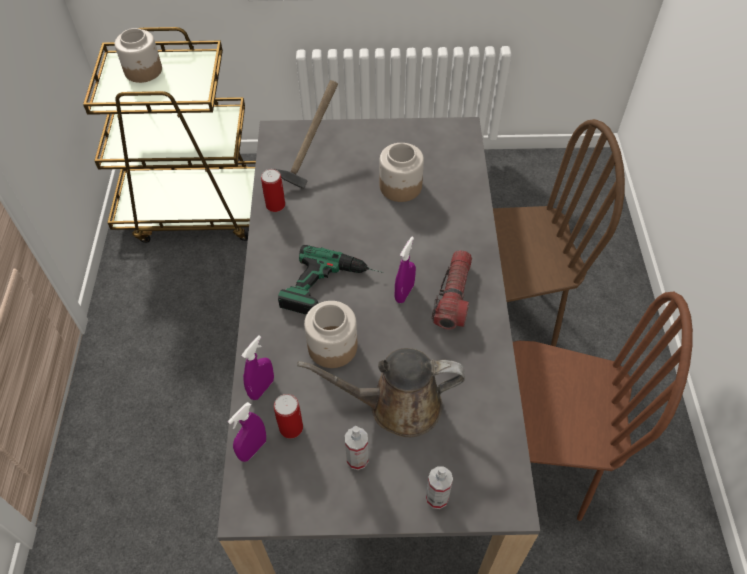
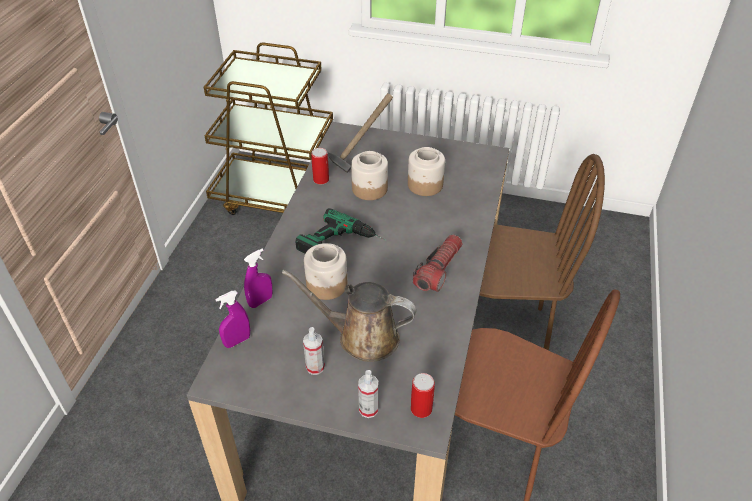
camera: 15 degrees right, 10 degrees down
(143, 71) = (257, 74): jar -> jar (370, 189)
(291, 427) = (272, 333): can -> can (421, 409)
(404, 293) = (399, 259): purple spray bottle -> none

